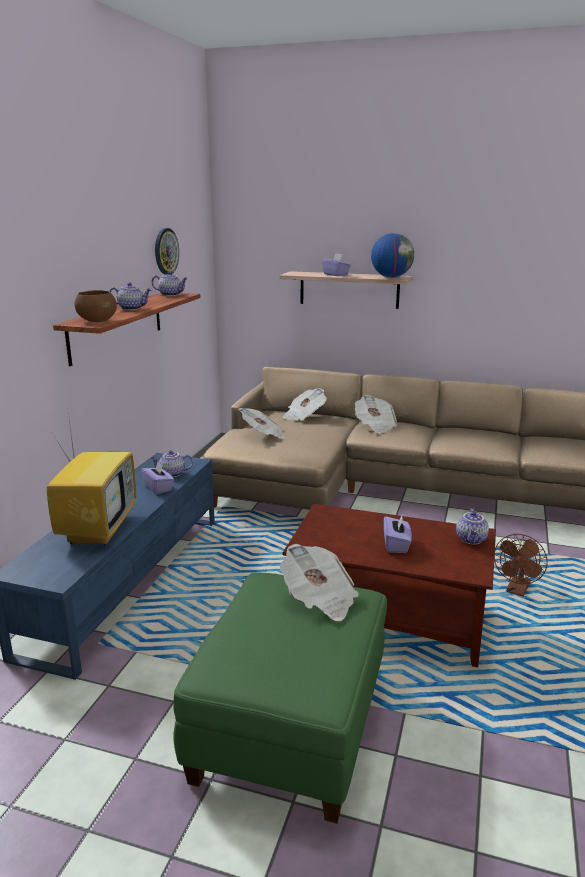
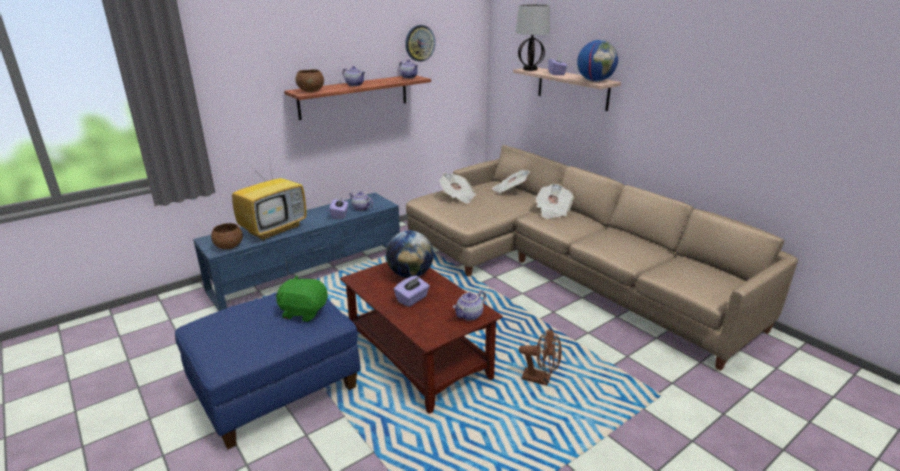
camera: 35 degrees right, 5 degrees up
(67, 569) = (228, 247): none -> brown bowl
(290, 726) = (277, 389): green ottoman -> blue ottoman
(296, 273) = (530, 69): none -> table lamp
(319, 599) = (304, 312): newspaper -> green plush toy
(352, 523) = (410, 274): none -> globe
(517, 591) = (541, 379): brown fan -> brown fan turned 135 degrees counterclockwise

